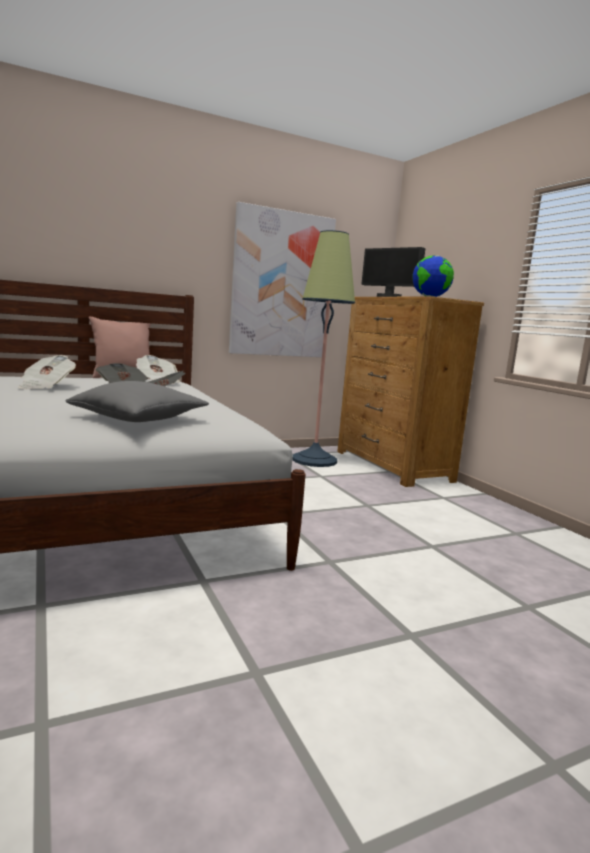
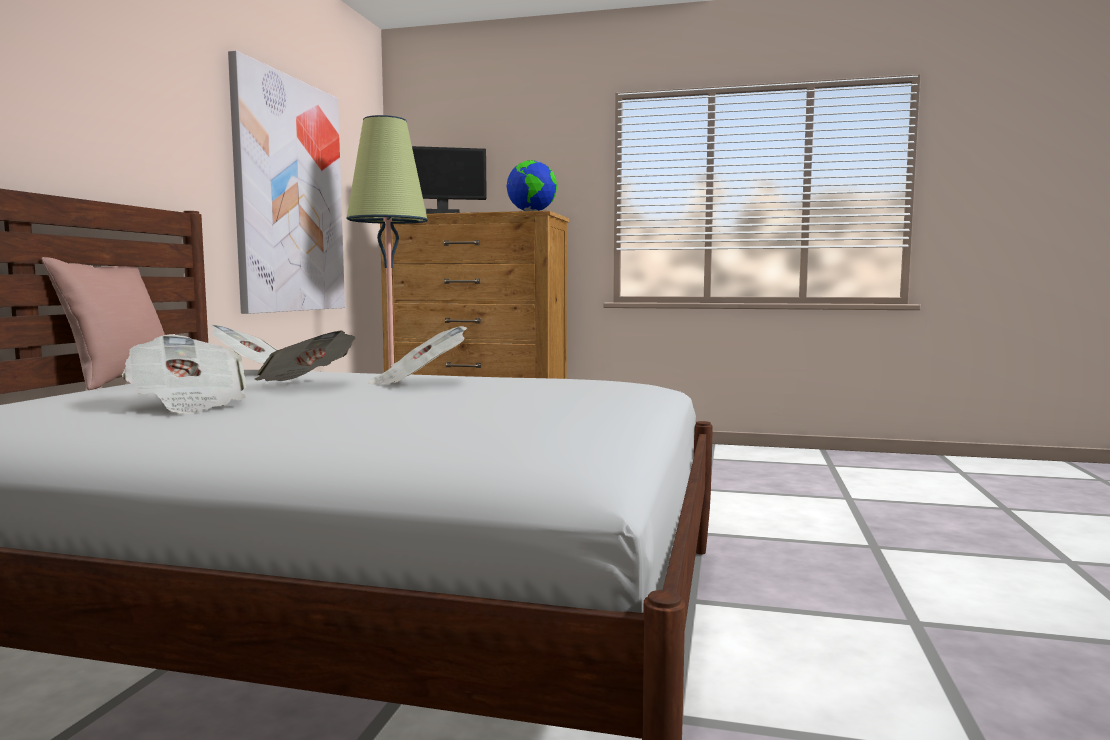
camera: 50 degrees left, 5 degrees down
(139, 419) = (559, 398): grey pillow -> none

